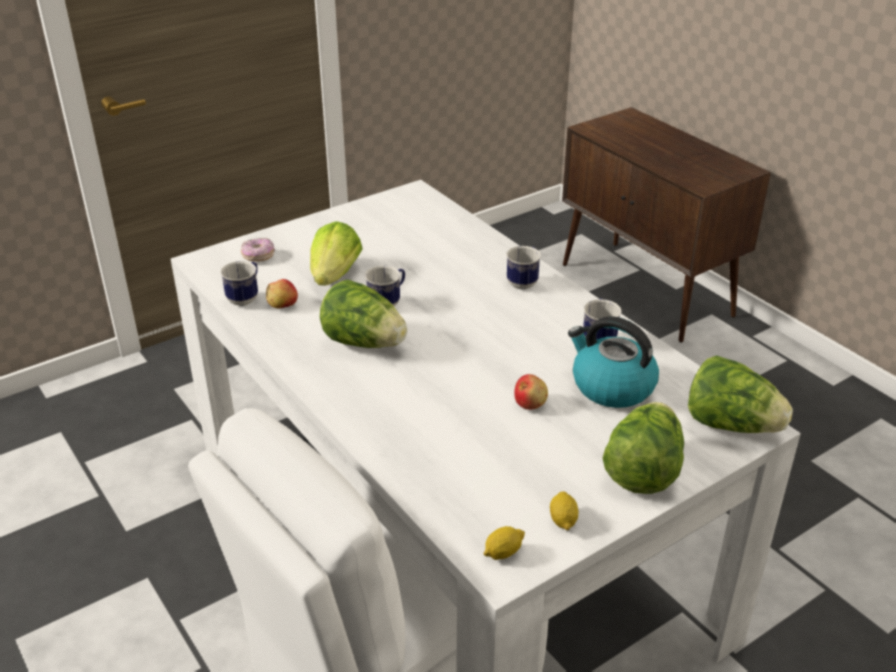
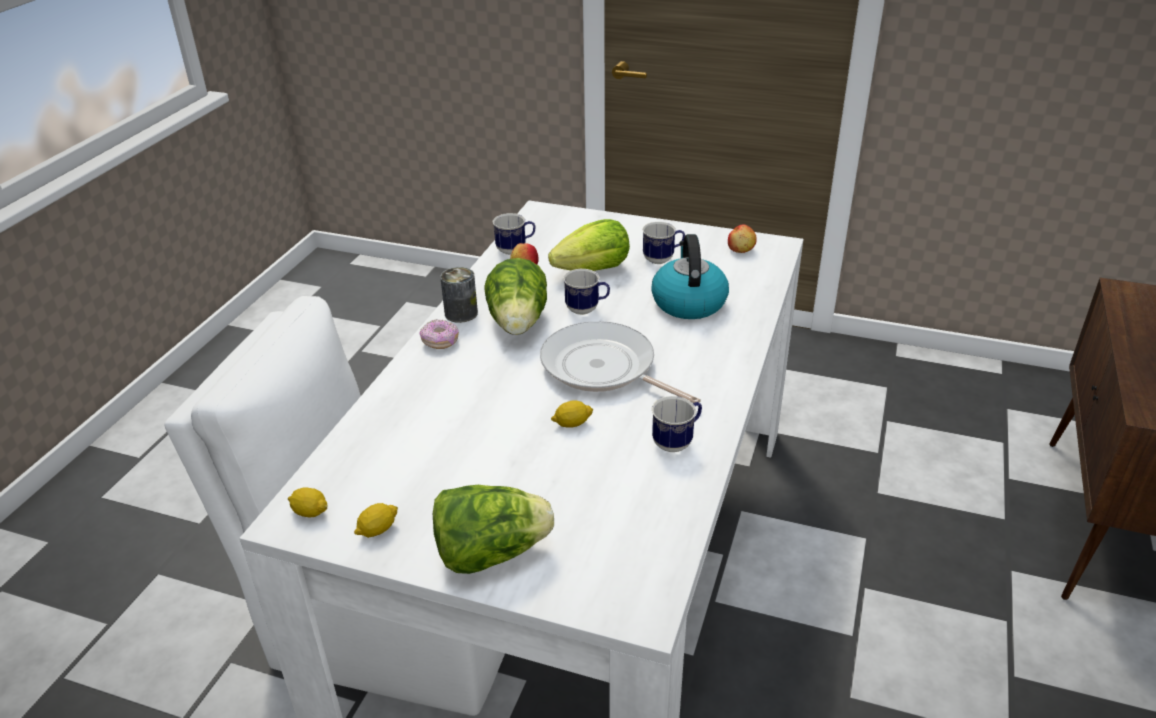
camera: 55 degrees right, 0 degrees up
(258, 257) = (576, 228): donut -> donut (440, 342)
(307, 364) = (461, 313): none -> can
(476, 329) = (603, 368): none -> frying pan
(524, 282) = (713, 361): mug -> mug (663, 259)
(529, 372) = (572, 424): none -> lemon
(530, 403) = (526, 443): apple -> apple (741, 250)
(611, 386) = (604, 481): kettle -> kettle (688, 302)
(731, 425) = (627, 590): lettuce -> none

